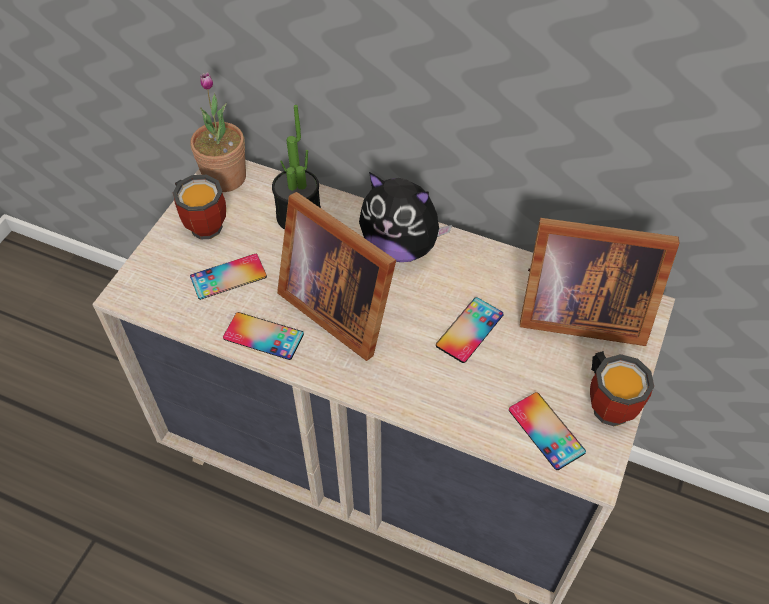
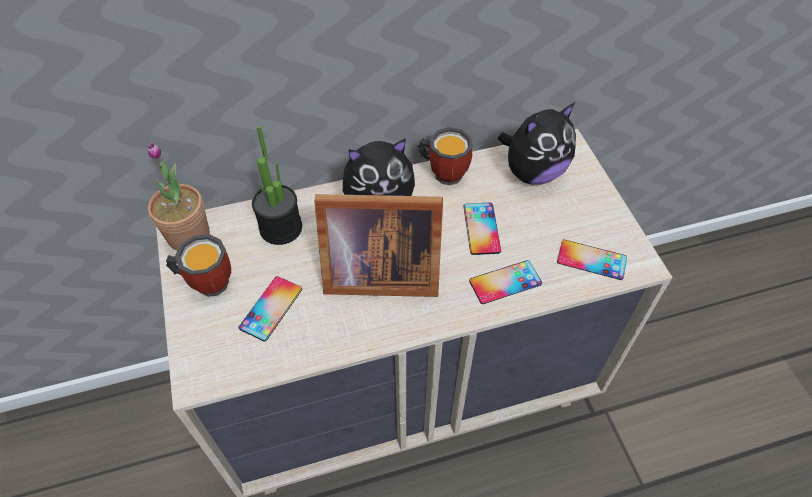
camera: 40 degrees left, 0 degrees up
(263, 336) = (344, 332): phone -> phone (505, 282)
(577, 311) = (533, 172): picture frame -> plush toy
(610, 402) = (607, 216): mug -> mug (444, 171)

